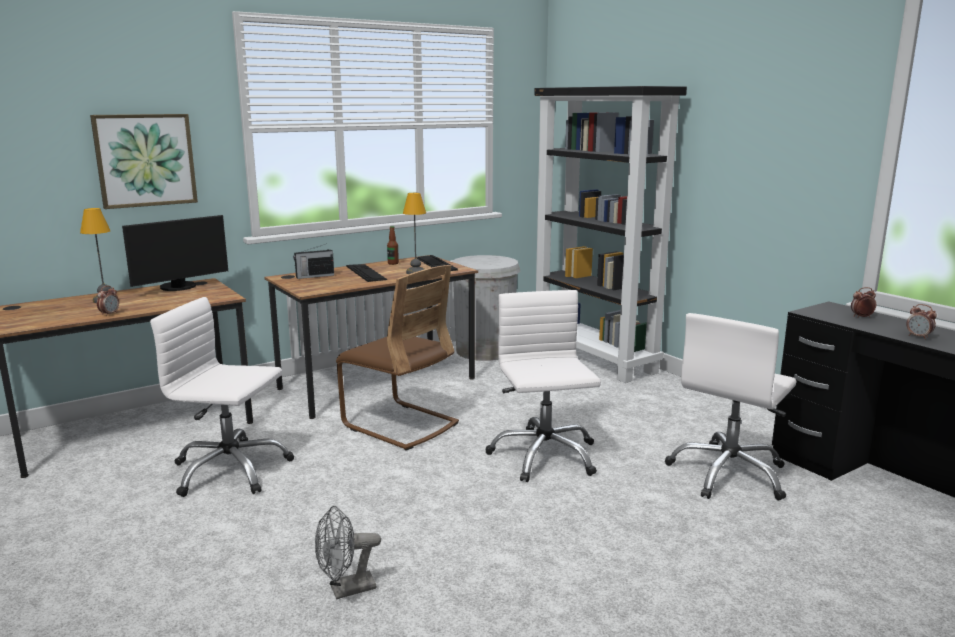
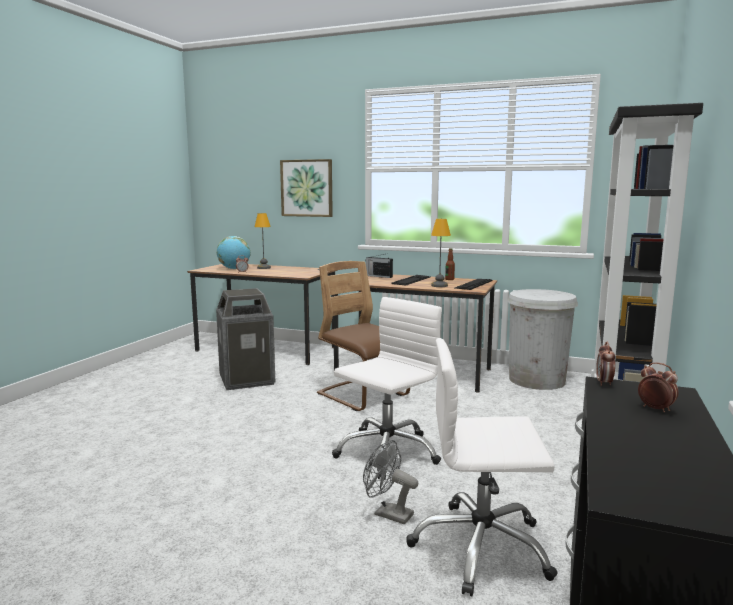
camera: 55 degrees right, 5 degrees down
(64, 313) = (234, 269): none -> globe
(180, 287) = (306, 269): monitor -> none
(230, 470) = (247, 379): white office chair -> trash can
(346, 590) = (144, 447): grey fan -> grey fan (388, 513)
(400, 425) = (363, 396): brown chair -> brown chair turned 135 degrees clockwise
(918, 337) = (631, 447): alarm clock -> alarm clock (604, 383)

